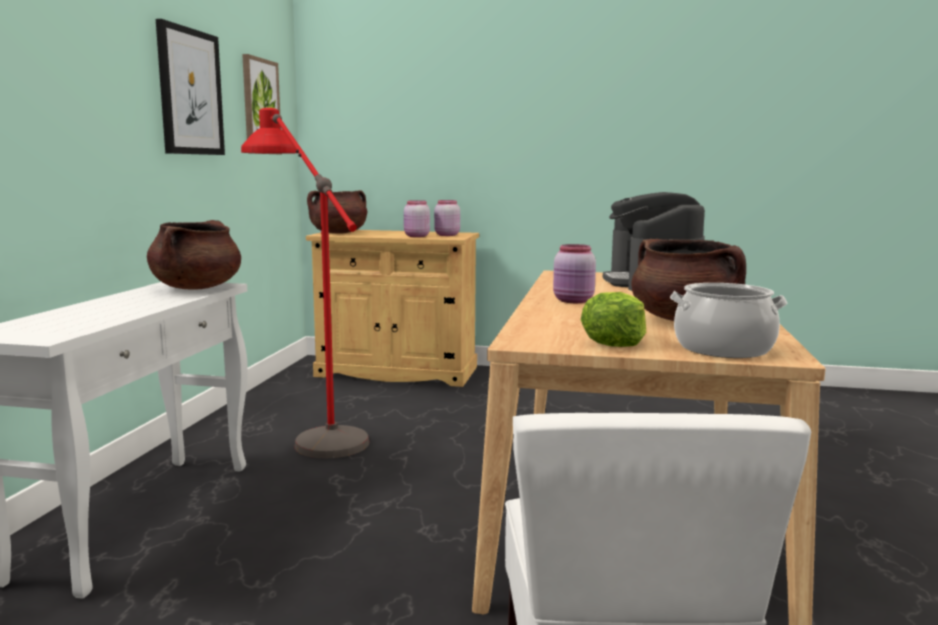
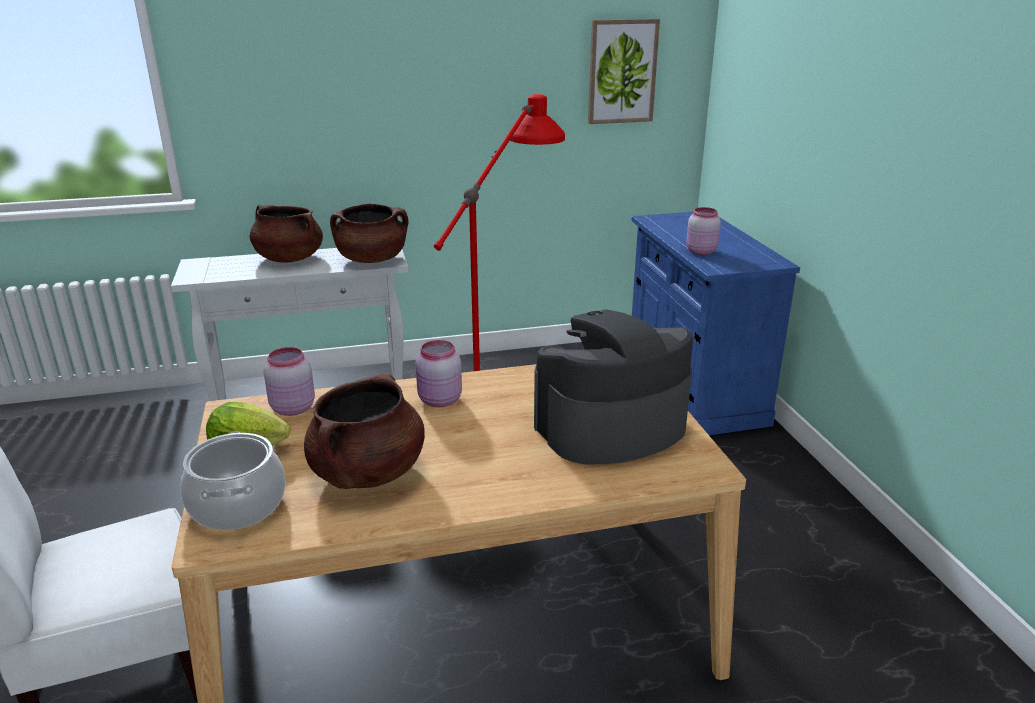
camera: 65 degrees right, 15 degrees up
(190, 92) = (492, 73): picture -> none
(338, 233) = (671, 220): brown cooking pot -> brown cooking pot (288, 258)
(397, 372) = (692, 388): beige cabinet -> blue cabinet
(446, 235) = (736, 260): pink jar -> pink jar (292, 408)

